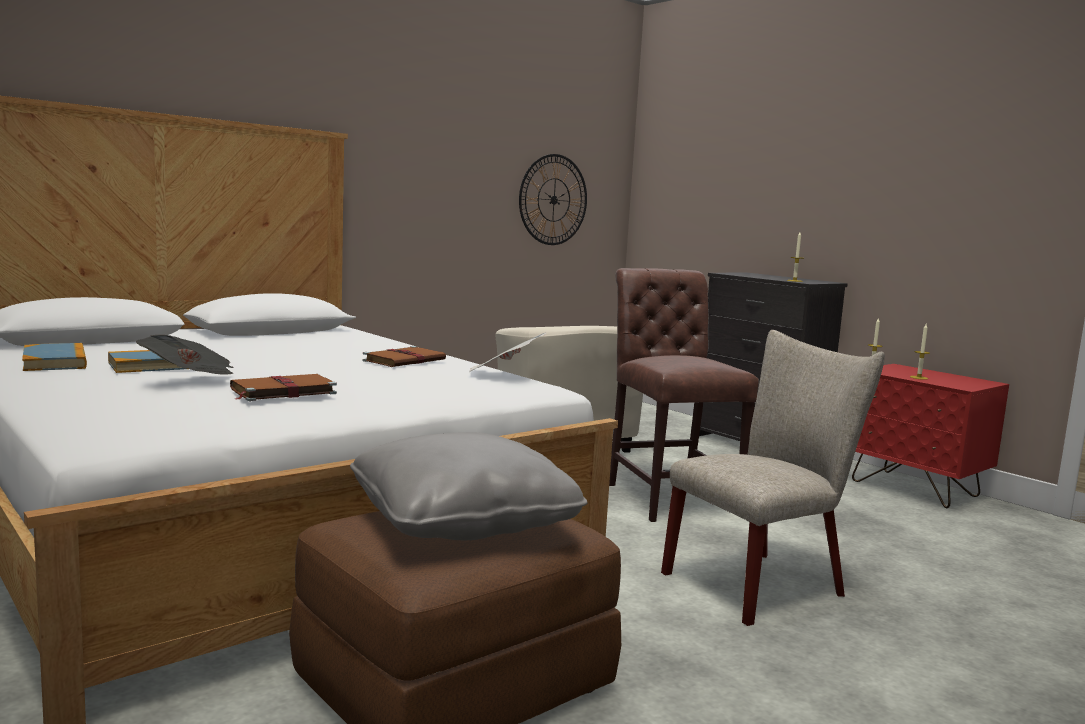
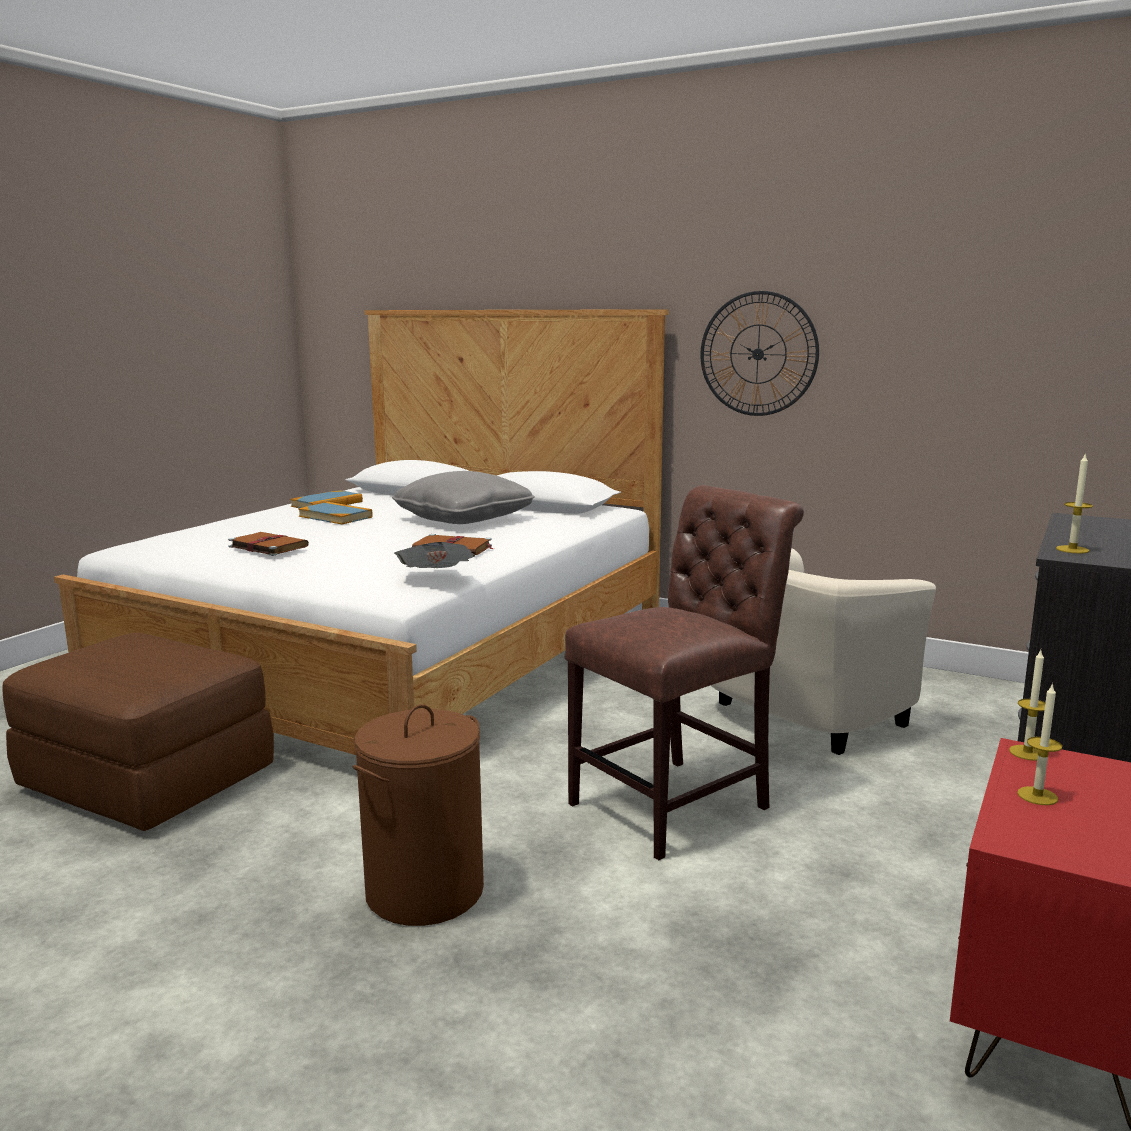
camera: 70 degrees right, 5 degrees up
(191, 381) = (281, 529): newspaper -> none
(462, 522) = (139, 659): grey pillow -> grey pillow (464, 519)
(553, 200) = (1001, 373): wall clock -> wall clock (758, 354)
(762, 583) = (424, 892): beige chair -> brown laundry basket

